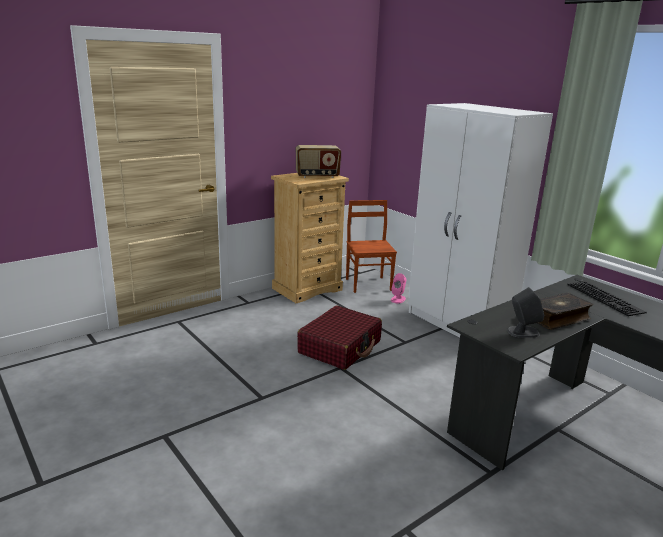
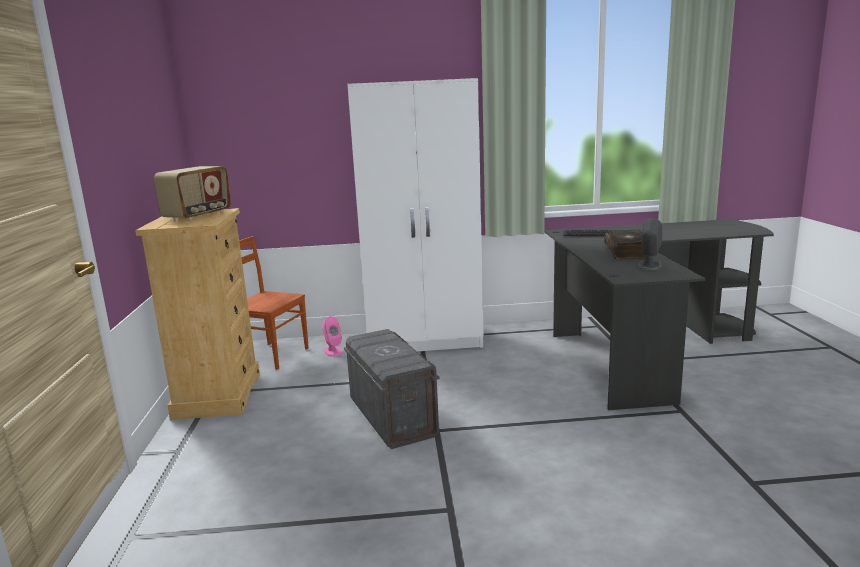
camera: 55 degrees left, 5 degrees down
(340, 347) = (392, 417): red suitcase -> grey storage box

